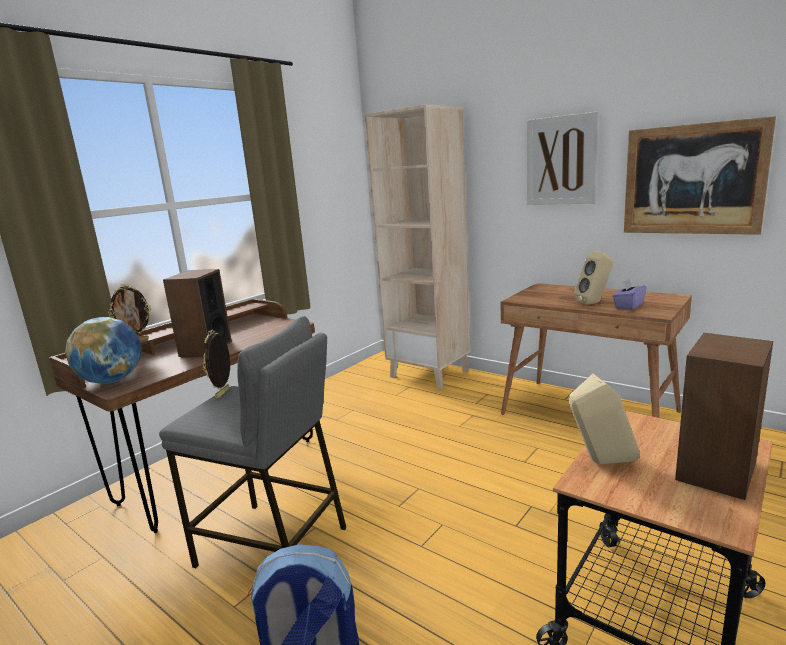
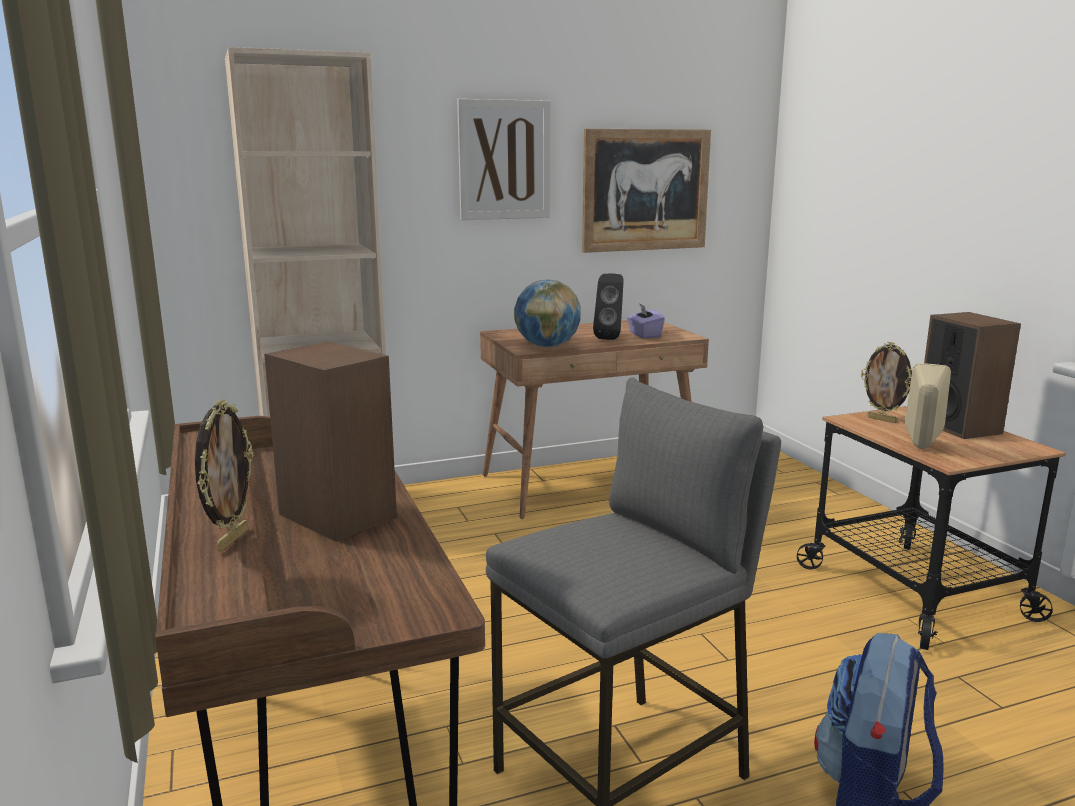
camera: 60 degrees left, 0 degrees up
(112, 381) = (369, 612): globe -> globe (547, 346)
(223, 393) = (536, 551): picture frame -> picture frame (882, 420)
(594, 303) = (609, 338): beige speaker -> black speaker

